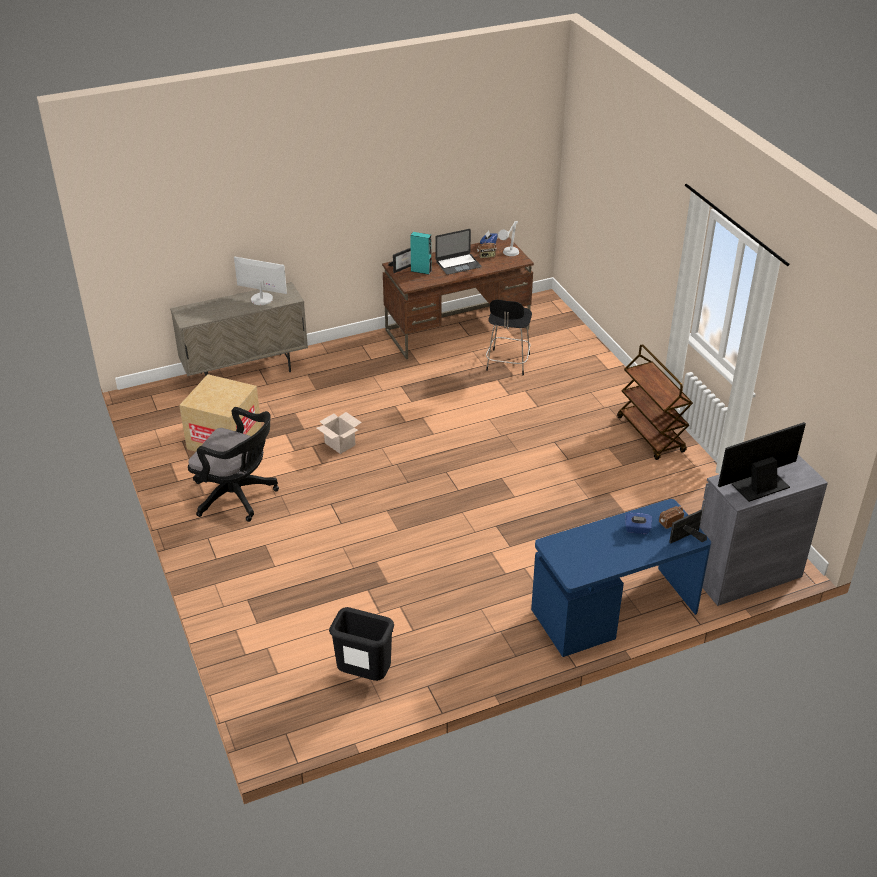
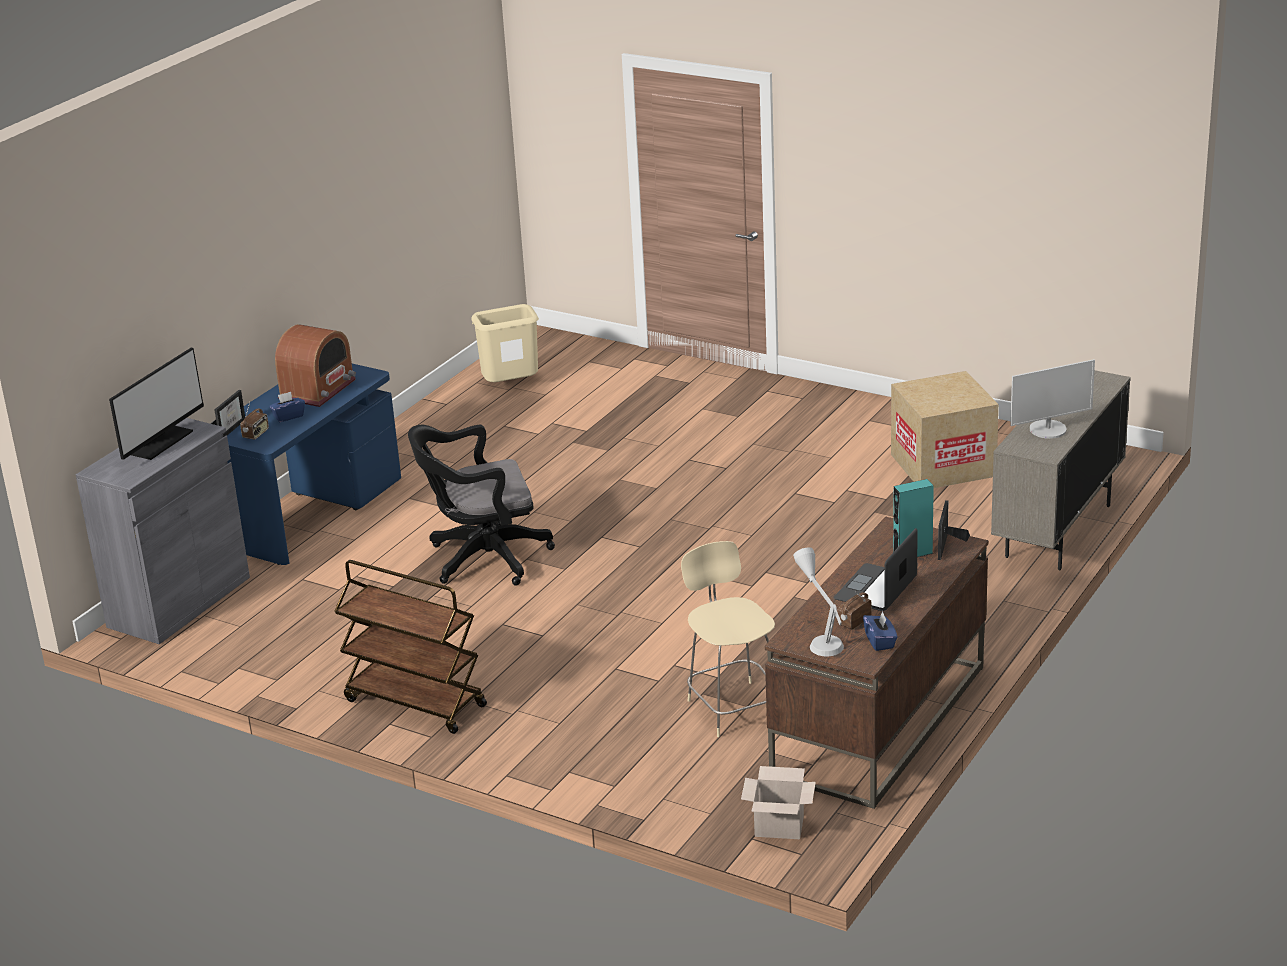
camera: 145 degrees right, 10 degrees down
(238, 496) = (832, 433): black office chair -> black office chair (482, 559)
(340, 444) = (805, 517): cardboard box -> cardboard box (777, 827)
(363, 676) = (511, 387): black trash can -> beige trash can
(507, 363) = (733, 707): black stool -> beige stool
(597, 549) = (318, 389): none -> radio

